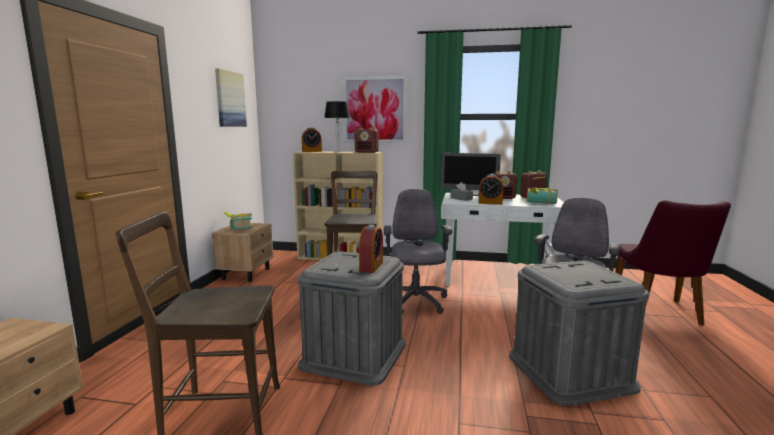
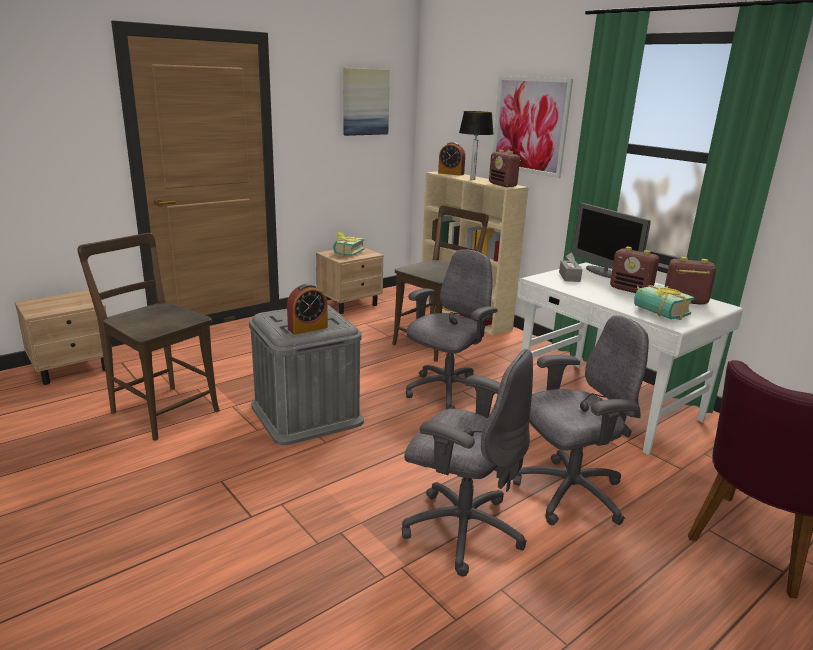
camera: 40 degrees right, 10 degrees up
(490, 203) = (584, 293): alarm clock -> none
(570, 371) = (461, 529): grey storage box -> grey office chair

